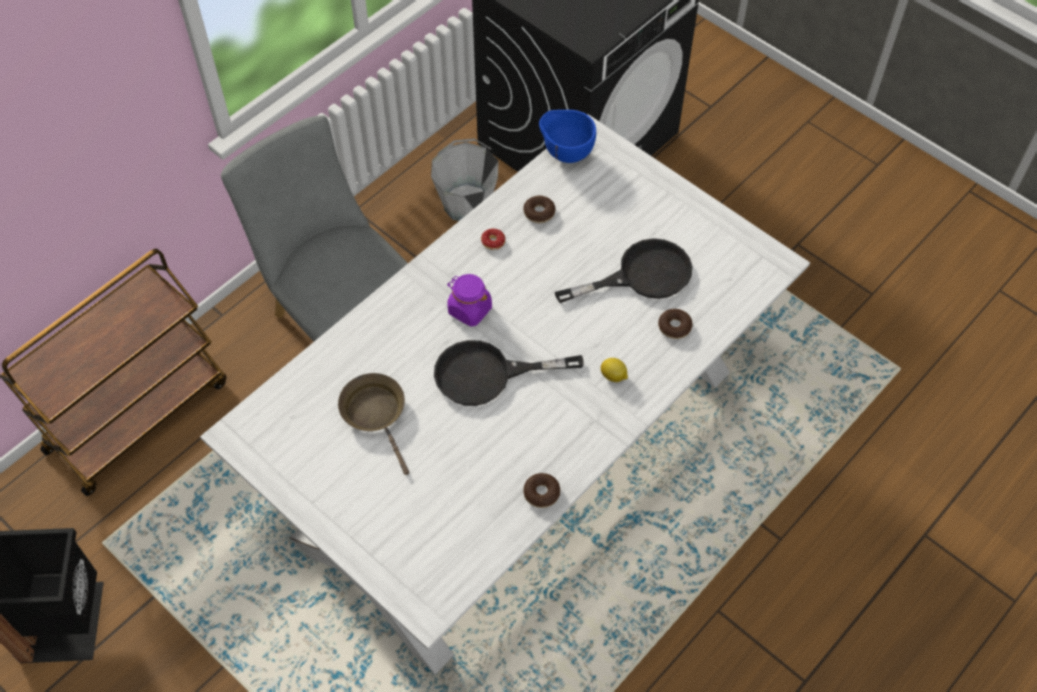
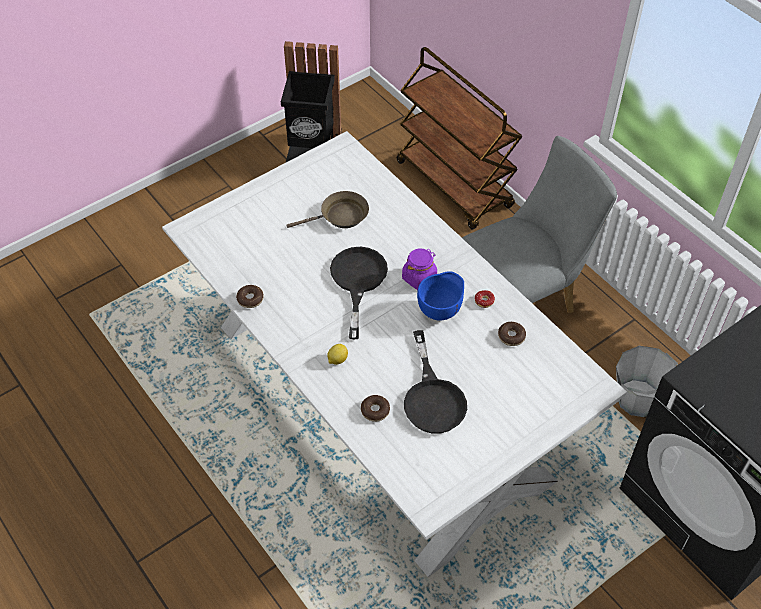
camera: 100 degrees right, 5 degrees down
(566, 153) = (577, 366): blue bowl -> blue bowl (440, 310)

